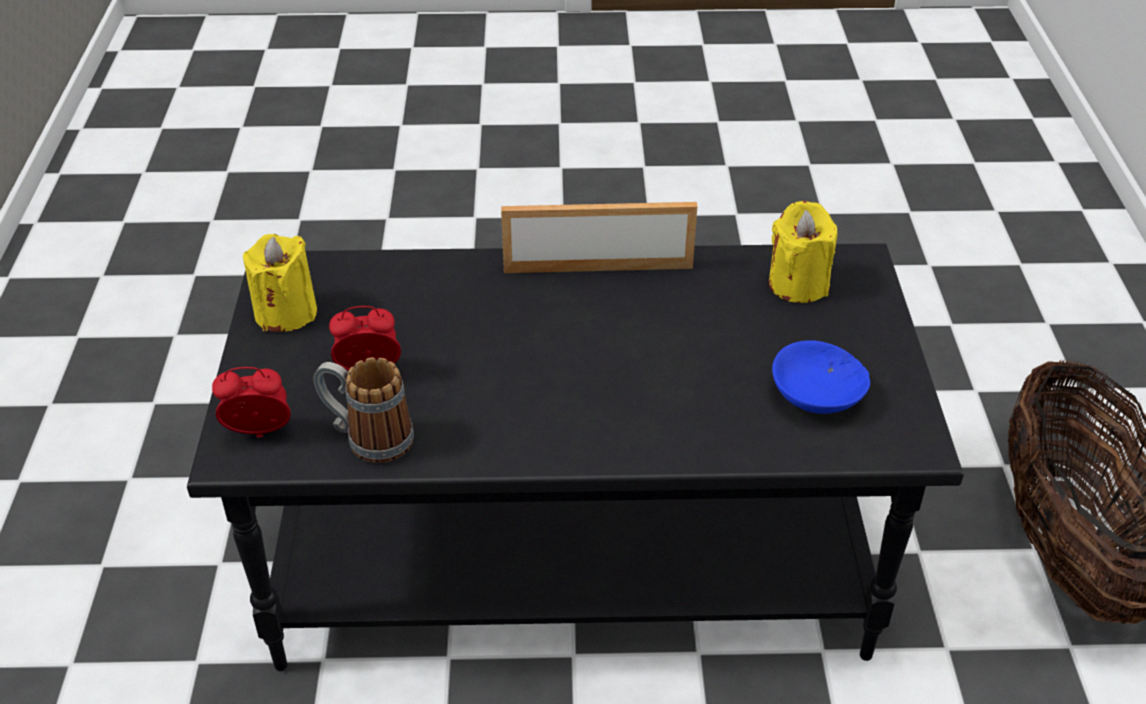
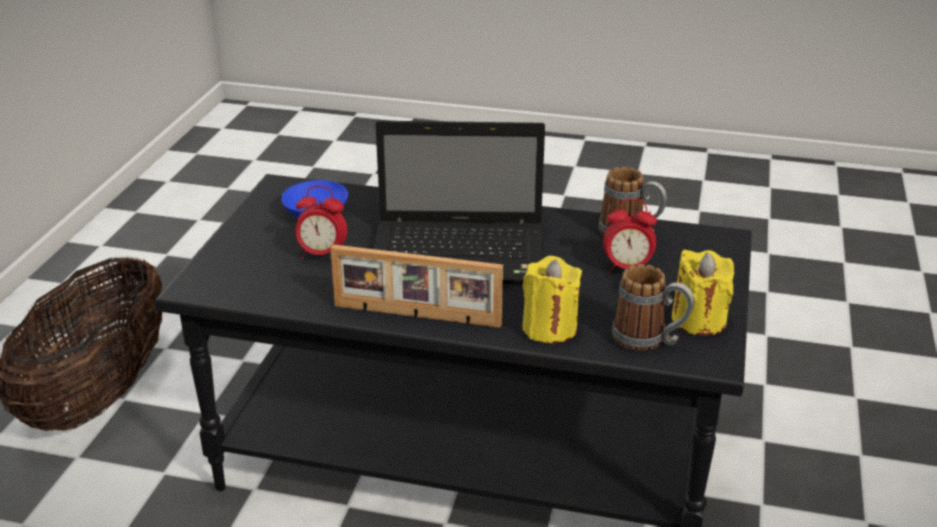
camera: 165 degrees left, 10 degrees down
(260, 434) = (706, 246): alarm clock -> alarm clock (322, 255)
(342, 279) = (649, 340): none -> mug
(583, 358) = (463, 256): none -> laptop
(798, 284) = (262, 278): yellow candle -> yellow candle (549, 328)

